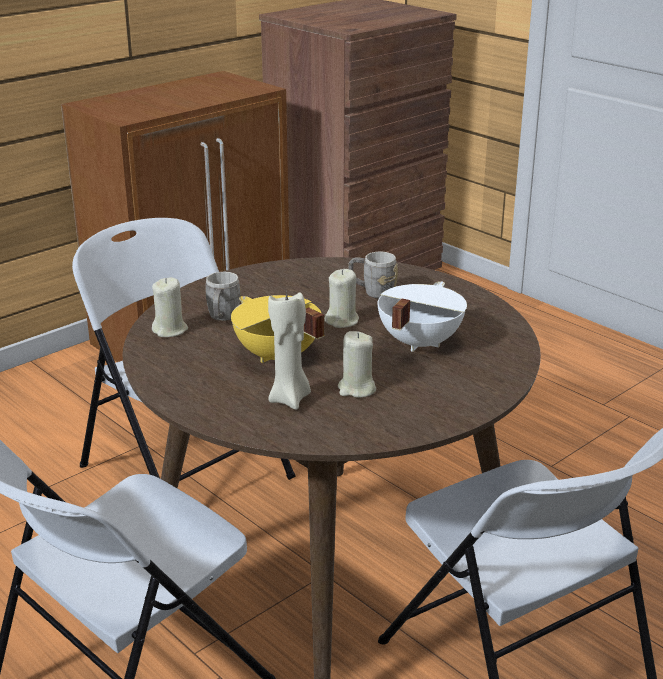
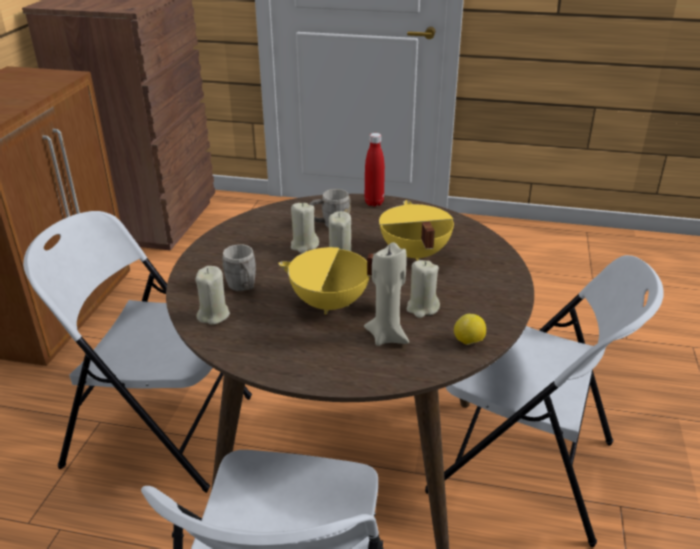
camera: 35 degrees left, 5 degrees up
(322, 301) = (304, 245): none -> beige candle
(358, 432) = (469, 342): none -> lemon
(418, 342) = (413, 254): white cooking pot -> yellow cooking pot
(446, 285) = (374, 203): none -> red bottle

